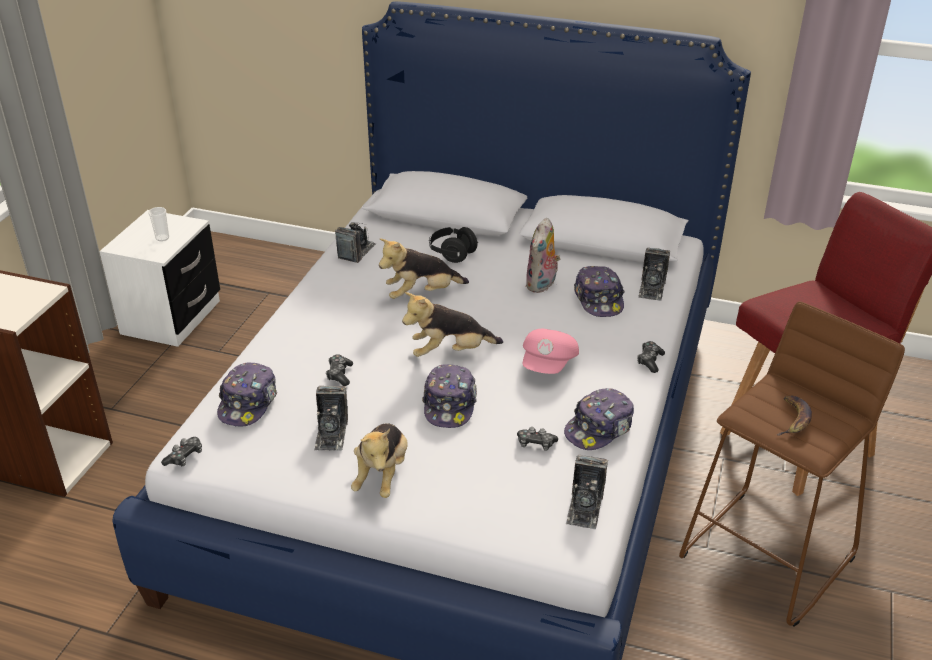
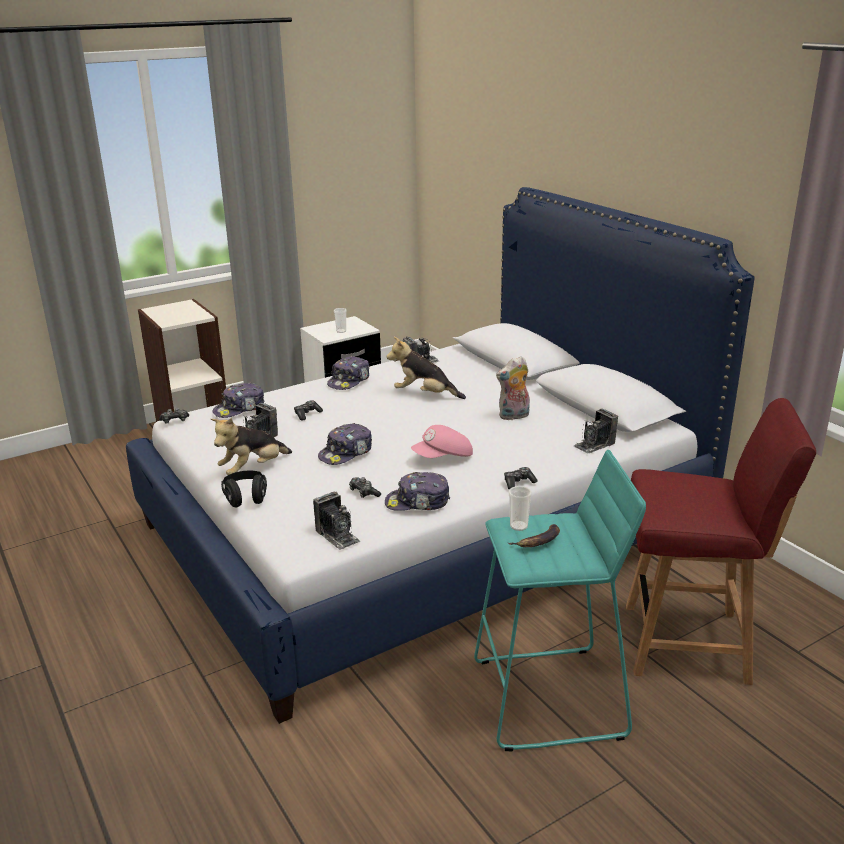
camera: 40 degrees right, 10 degrees down
(450, 352) = (391, 428): plush toy -> none
(452, 253) = (480, 381): black headphones -> black headphones (246, 498)
(585, 507) = (337, 536): camera -> camera turned 90 degrees counterclockwise
(599, 299) = (541, 437): cap -> cap (349, 381)
(758, 412) = (518, 526): none -> cup
(767, 556) = (549, 698): brown stool -> turquoise stool

